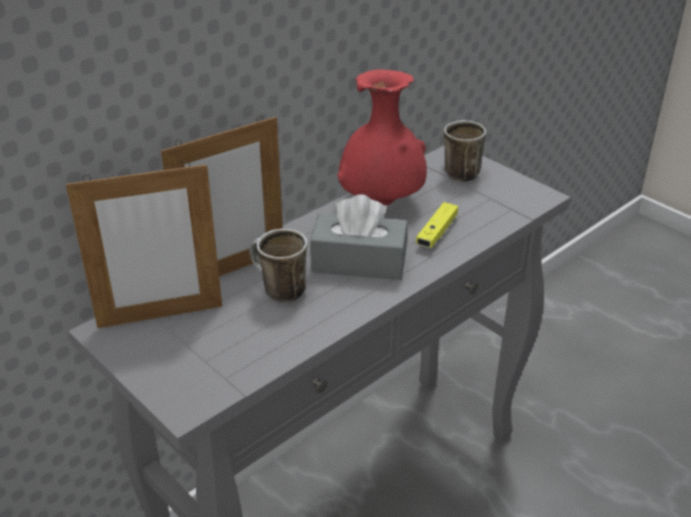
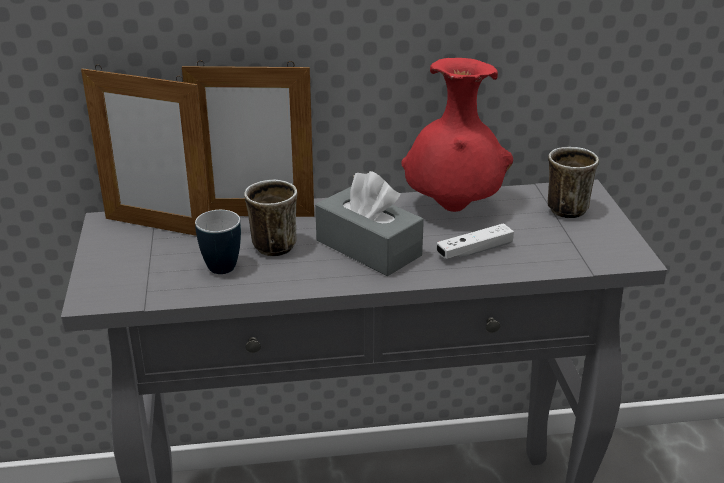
camera: 35 degrees right, 5 degrees down
(256, 327) = (217, 264): none -> mug
(437, 233) = (474, 251): yellow game controller -> white game controller

